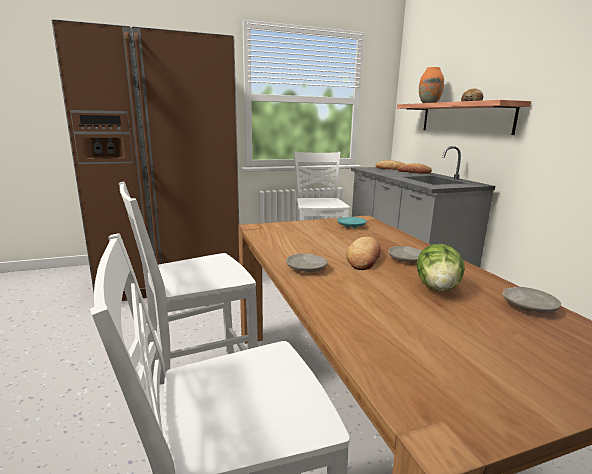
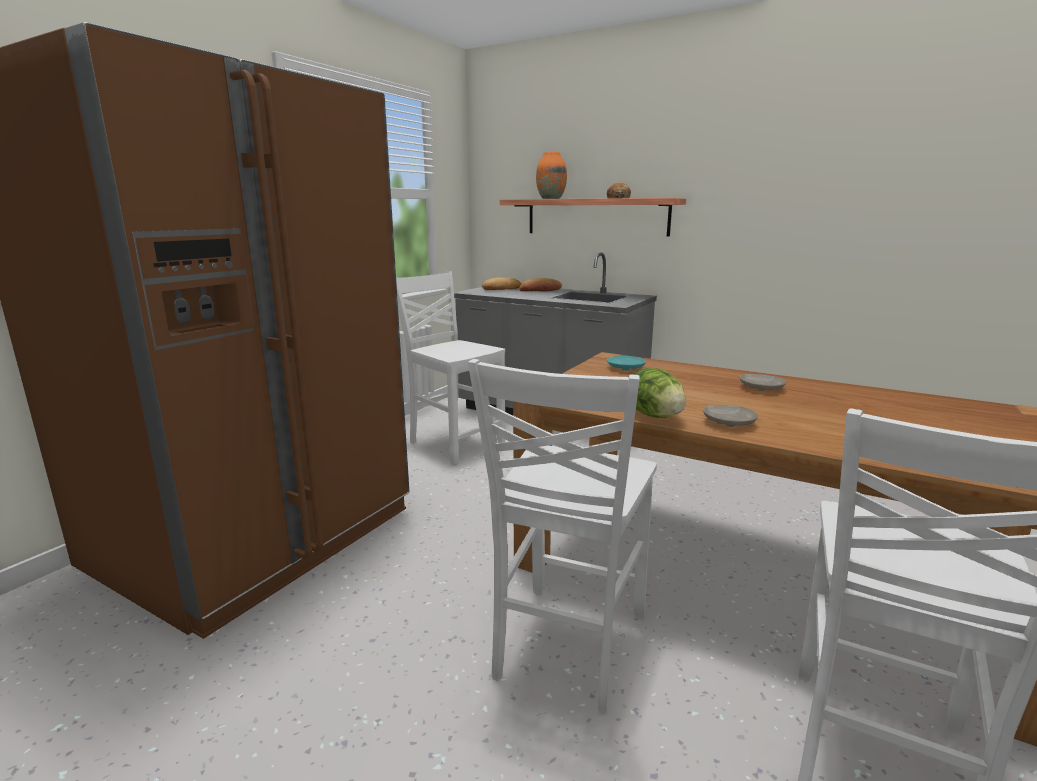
camera: 40 degrees left, 0 degrees up
(364, 258) = (732, 397): bread -> none
(437, 288) = (843, 404): lettuce -> lettuce (655, 416)
(528, 306) = (910, 399): beige plate -> none

